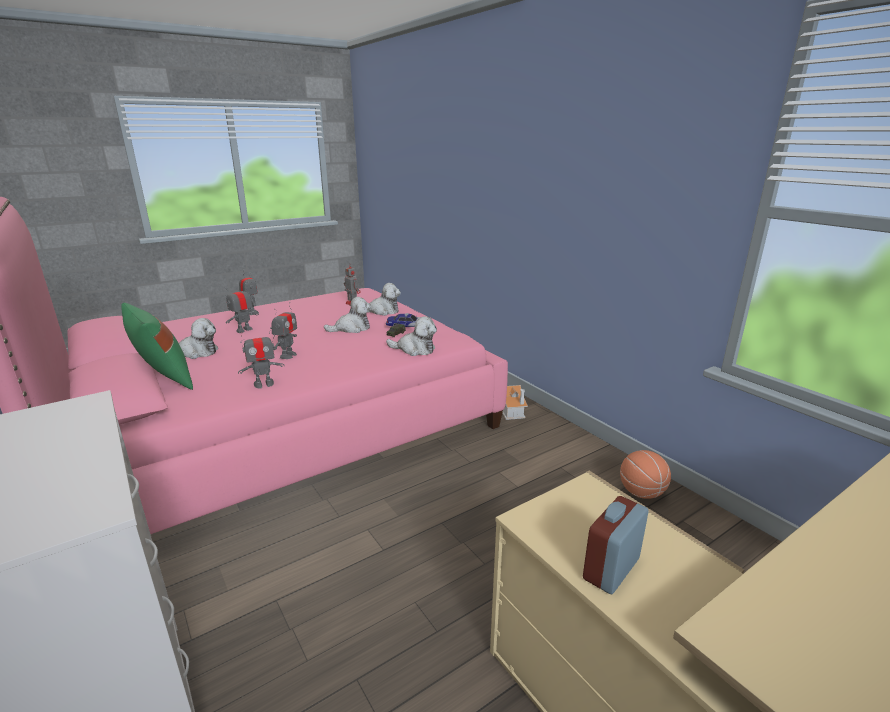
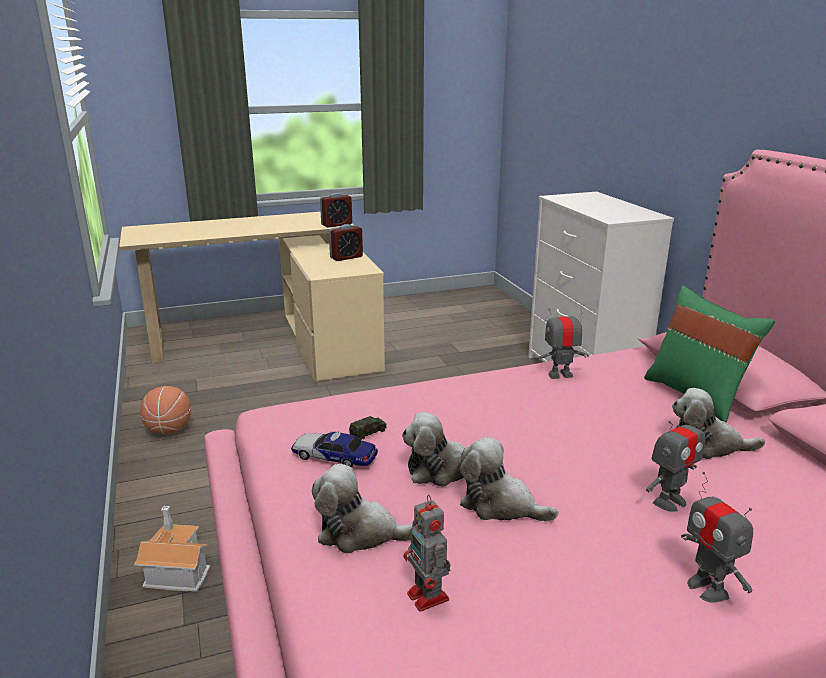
camera: 165 degrees left, 0 degrees up
(288, 355) = (546, 414): toy robot -> none
(415, 349) = (354, 403): plush toy -> plush toy (500, 505)
(734, 630) = (336, 224): none -> alarm clock

